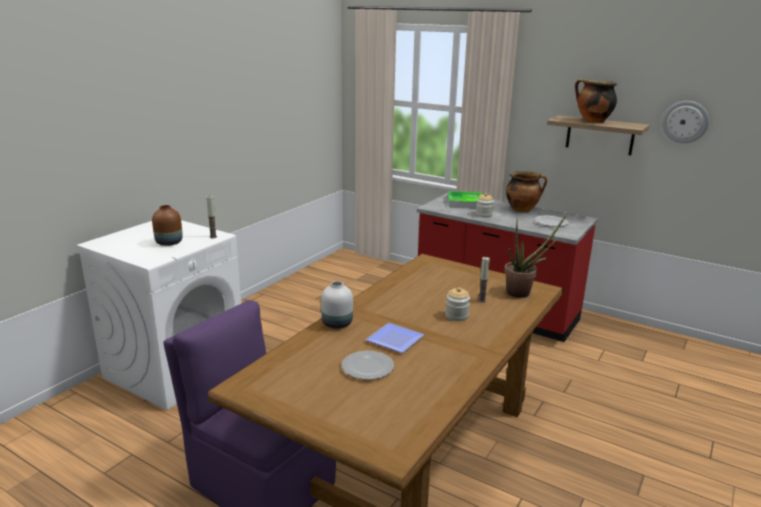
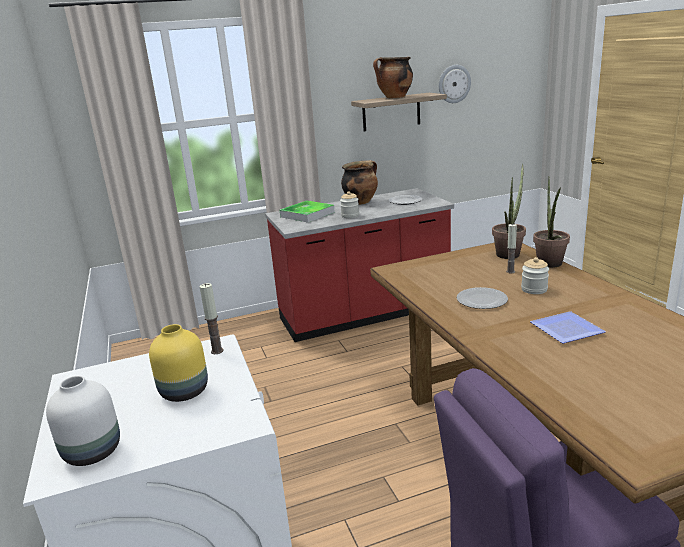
camera: 50 degrees left, 0 degrees up
(168, 243) = (184, 392): brown vase -> yellow vase
(338, 323) = (502, 350): white vase -> white vase (94, 451)
(367, 367) = (621, 359): plate -> plate (481, 300)
(519, 313) = (550, 265): none -> potted plant

